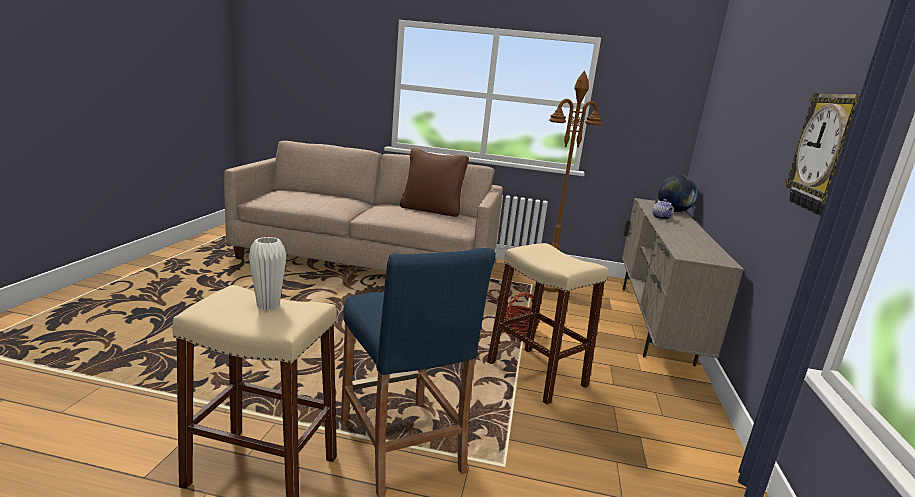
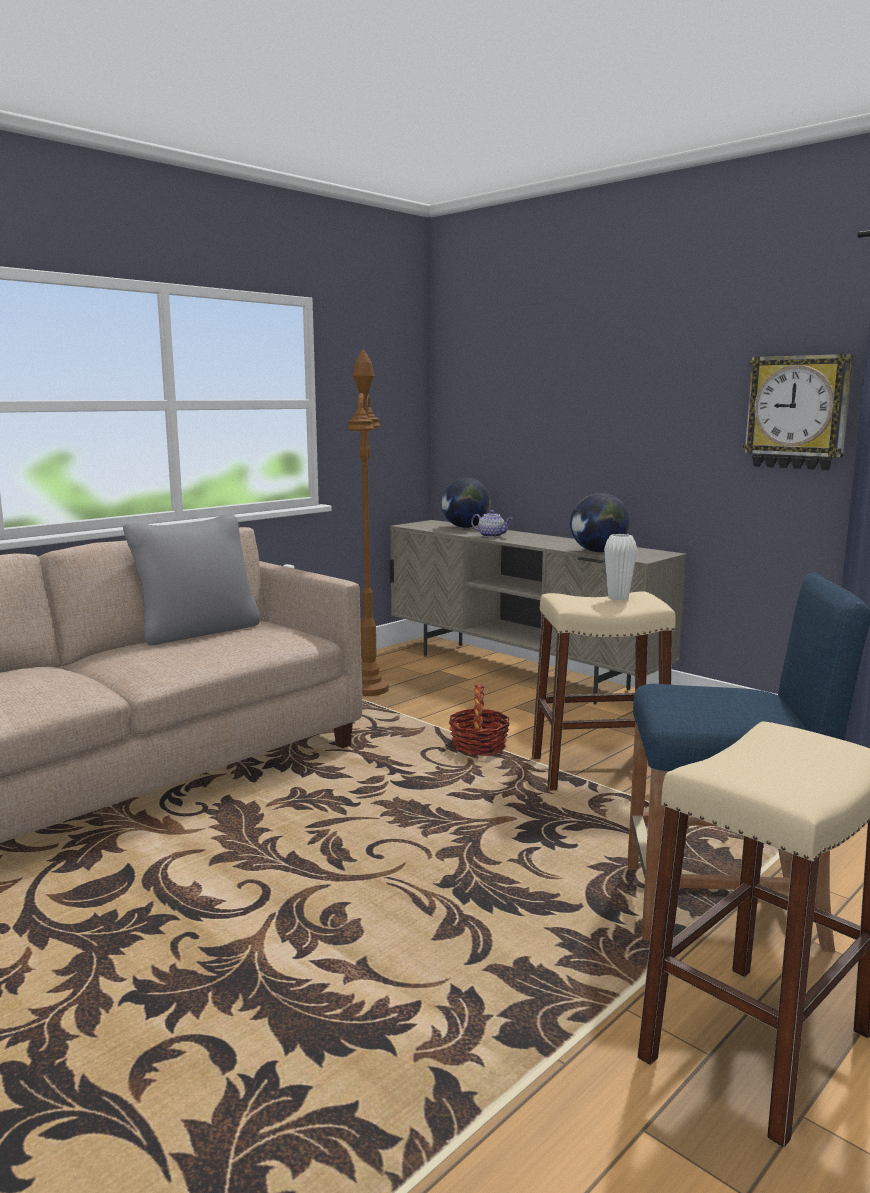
camera: 55 degrees left, 5 degrees down
(268, 305) = (769, 756): white vase -> white vase (618, 598)
(431, 210) = (198, 632): brown pillow -> grey pillow
(680, 244) = (598, 551): none -> globe

